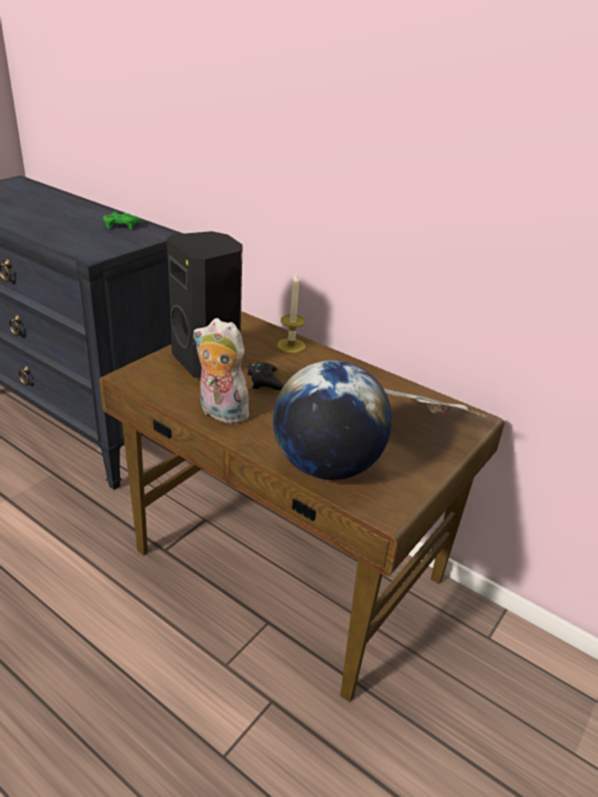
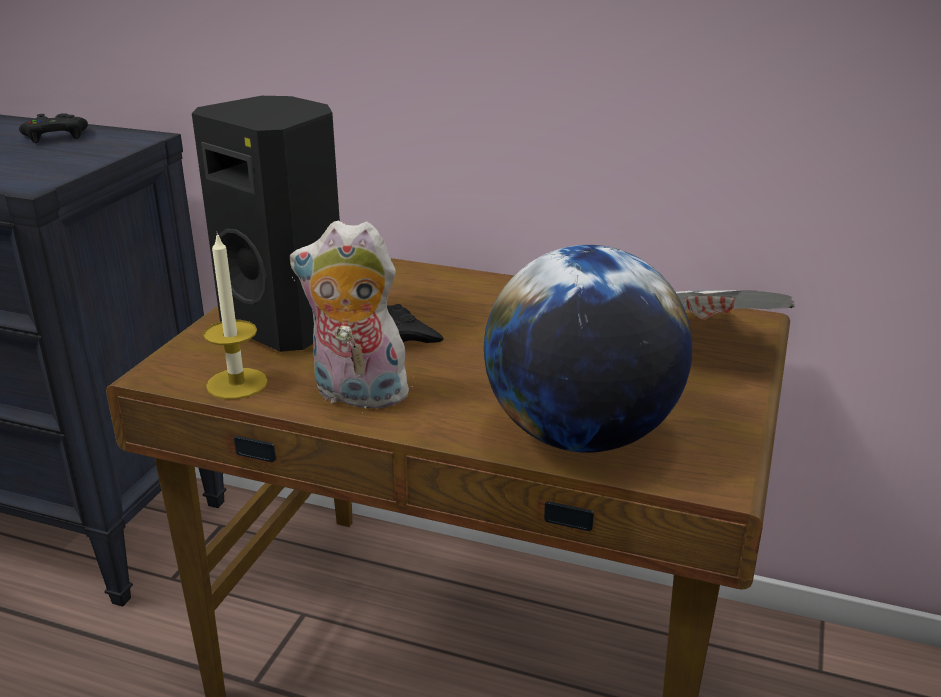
camera: 15 degrees left, 5 degrees down
(121, 225) = (56, 136): green game controller -> black game controller
(291, 345) = (410, 278): candle -> candle (237, 384)

